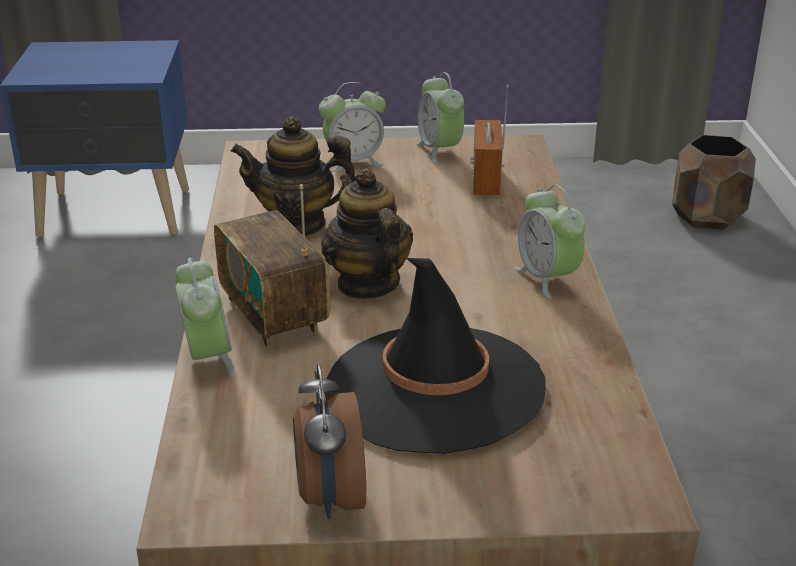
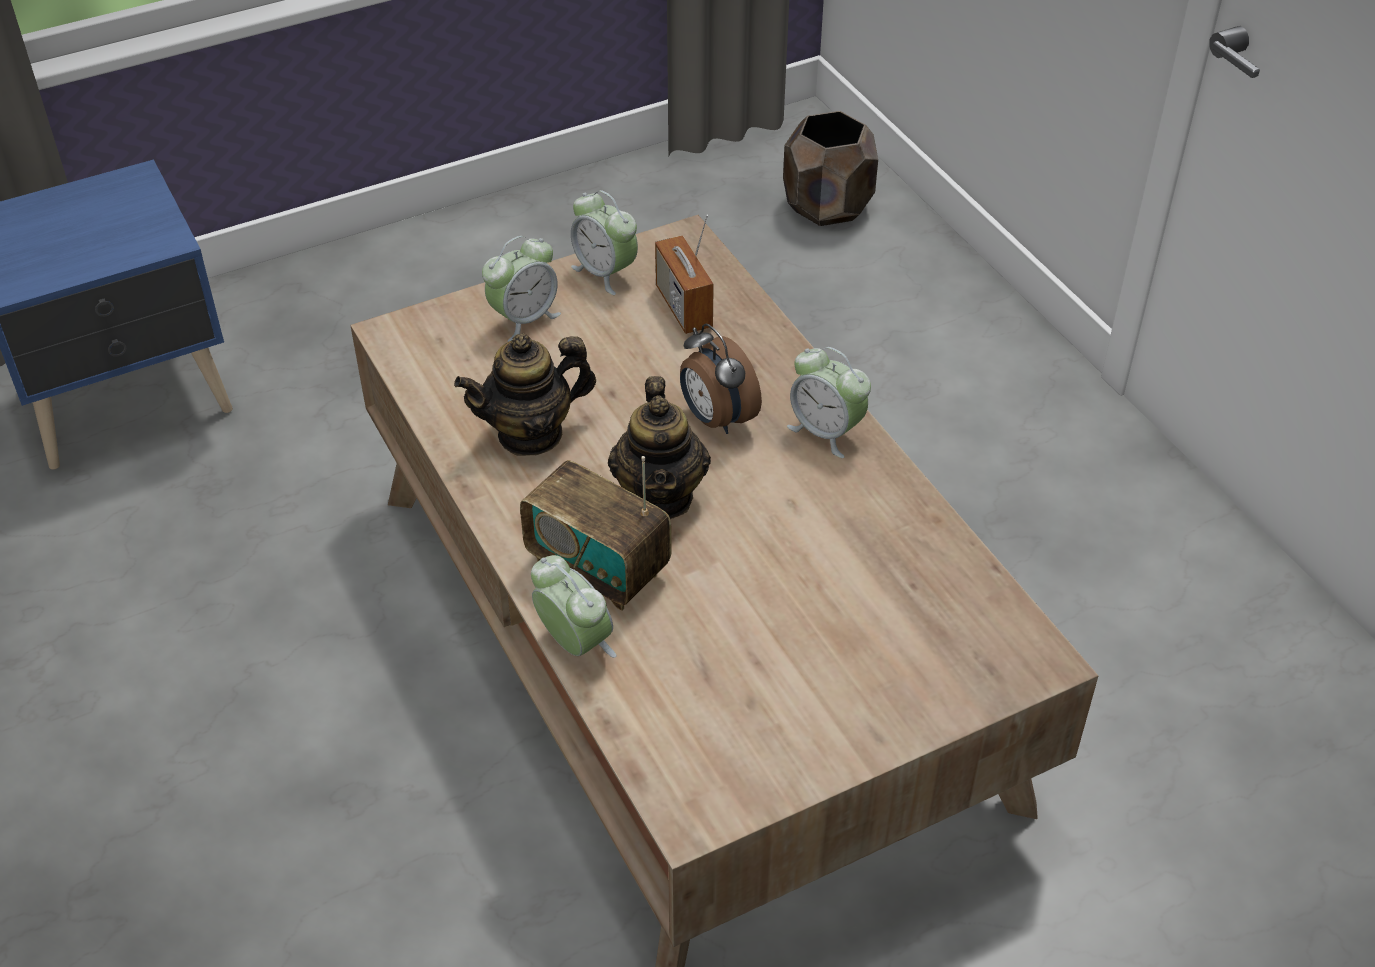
camera: 25 degrees left, 15 degrees up
(329, 497) = (796, 755): alarm clock -> alarm clock (716, 419)
(367, 284) = (661, 495): teapot -> teapot turned 135 degrees counterclockwise
(434, 388) = (806, 604): black hat -> none

